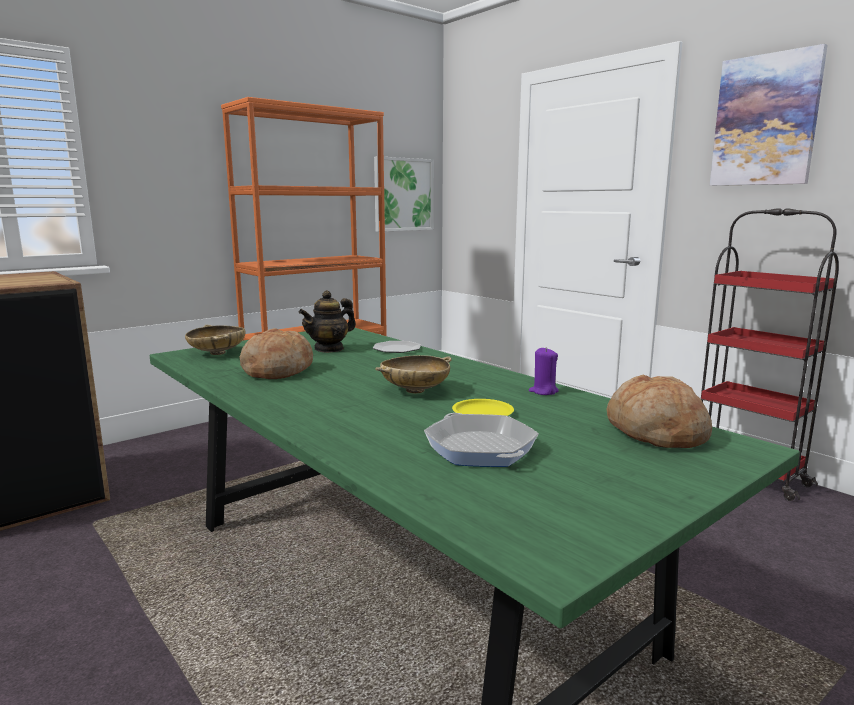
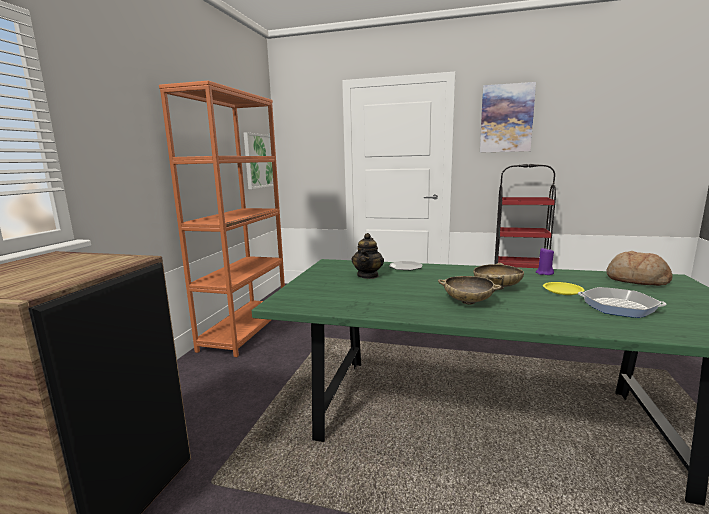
camera: 35 degrees left, 0 degrees up
(217, 353) = (305, 296): beige bowl -> beige bowl (468, 302)
(277, 370) = (387, 296): bread -> none

